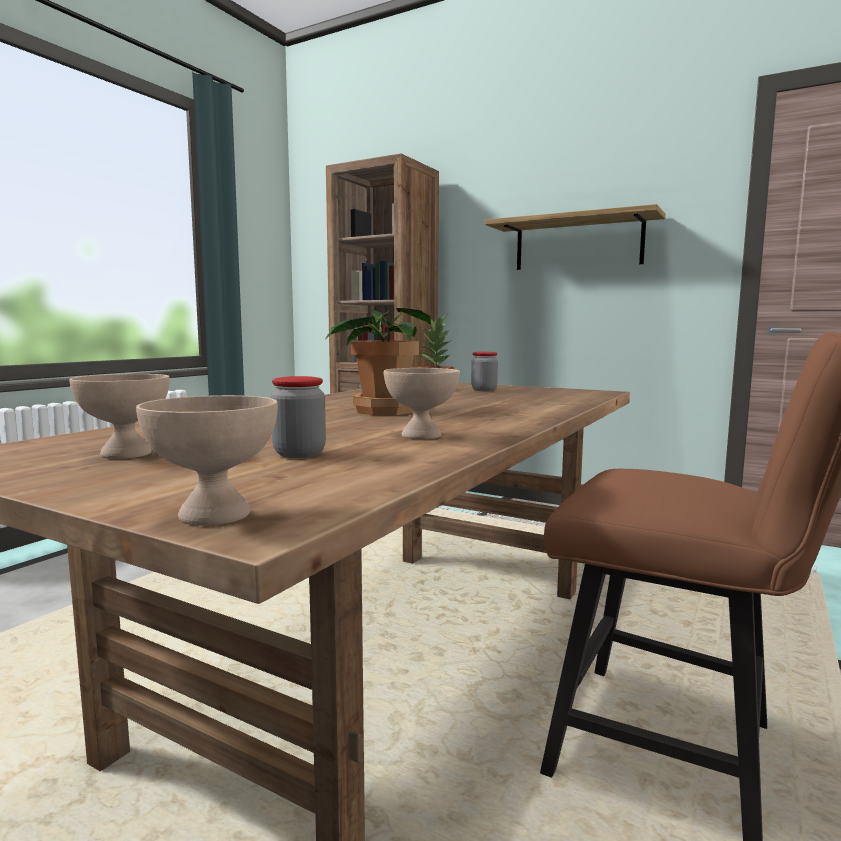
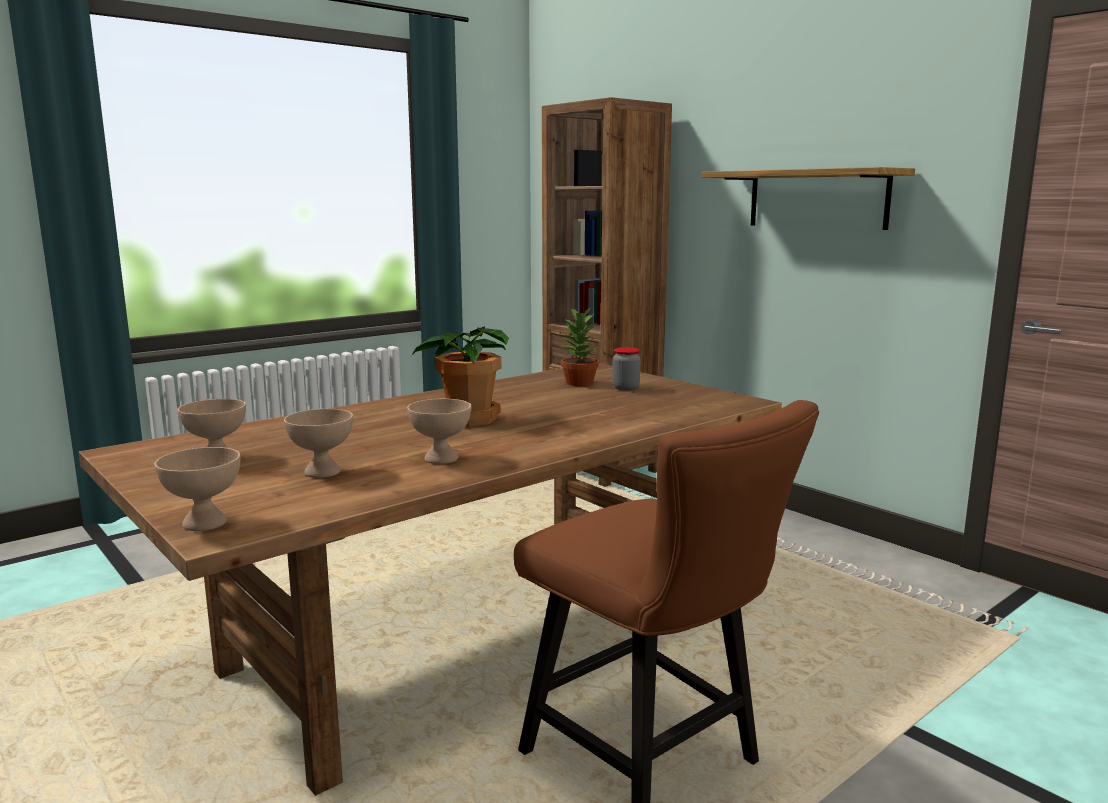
camera: 20 degrees right, 5 degrees up
(299, 454) = (323, 471): jar -> beige bowl

